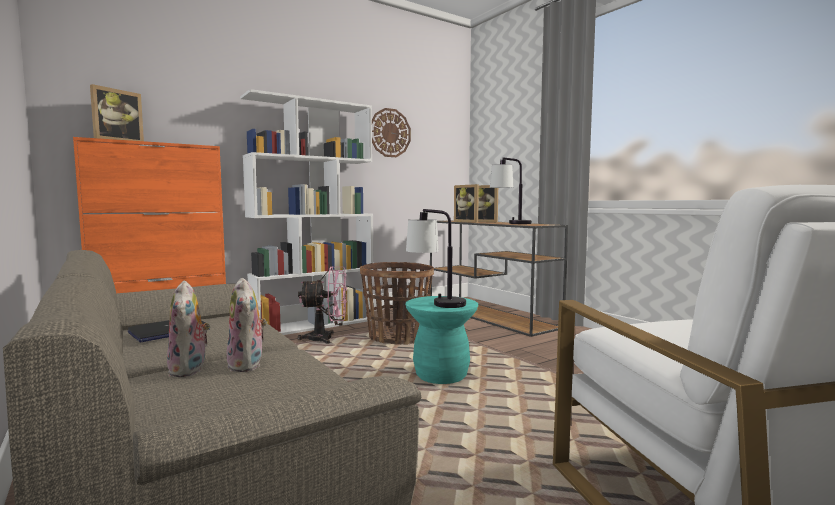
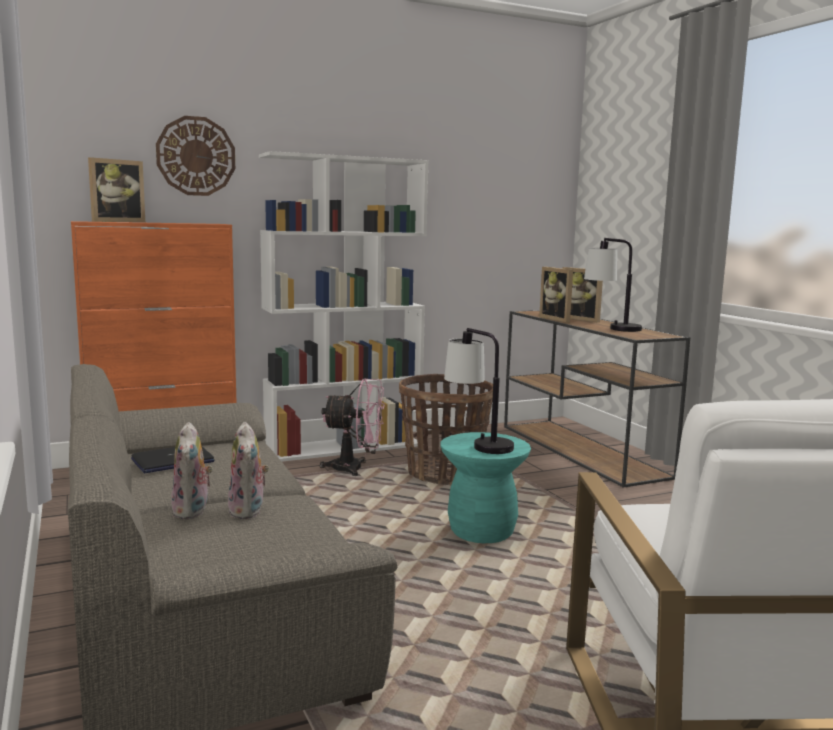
camera: 10 degrees right, 5 degrees up
(390, 133) = (457, 189): wall clock -> wall clock (196, 156)

